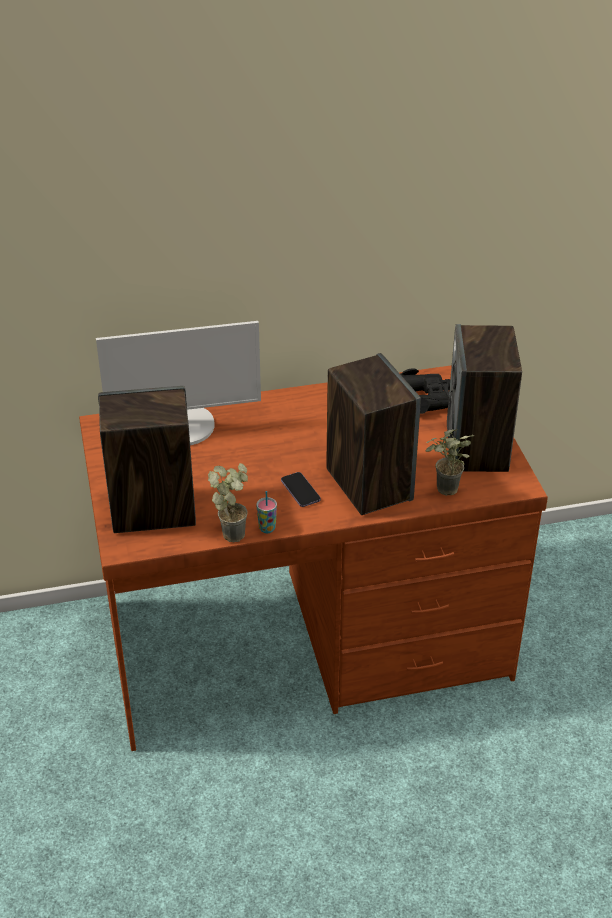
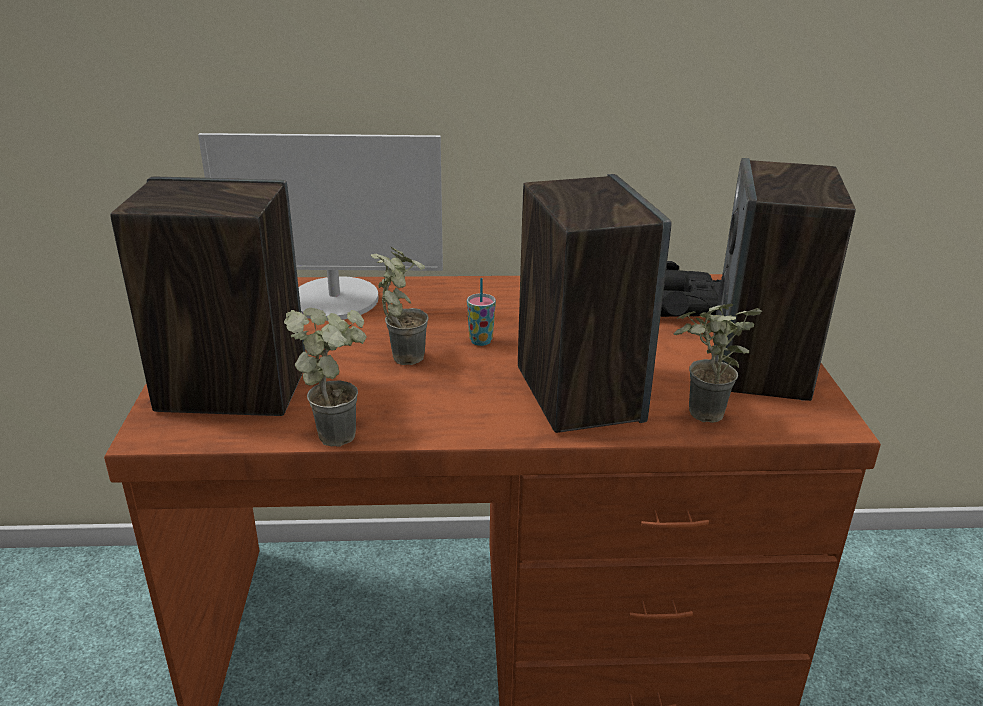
camera: 10 degrees right, 10 degrees down
(248, 468) = (401, 354): none -> potted plant
(267, 528) = (395, 434): cup -> cup (480, 341)
(300, 491) = (468, 390): phone -> none

